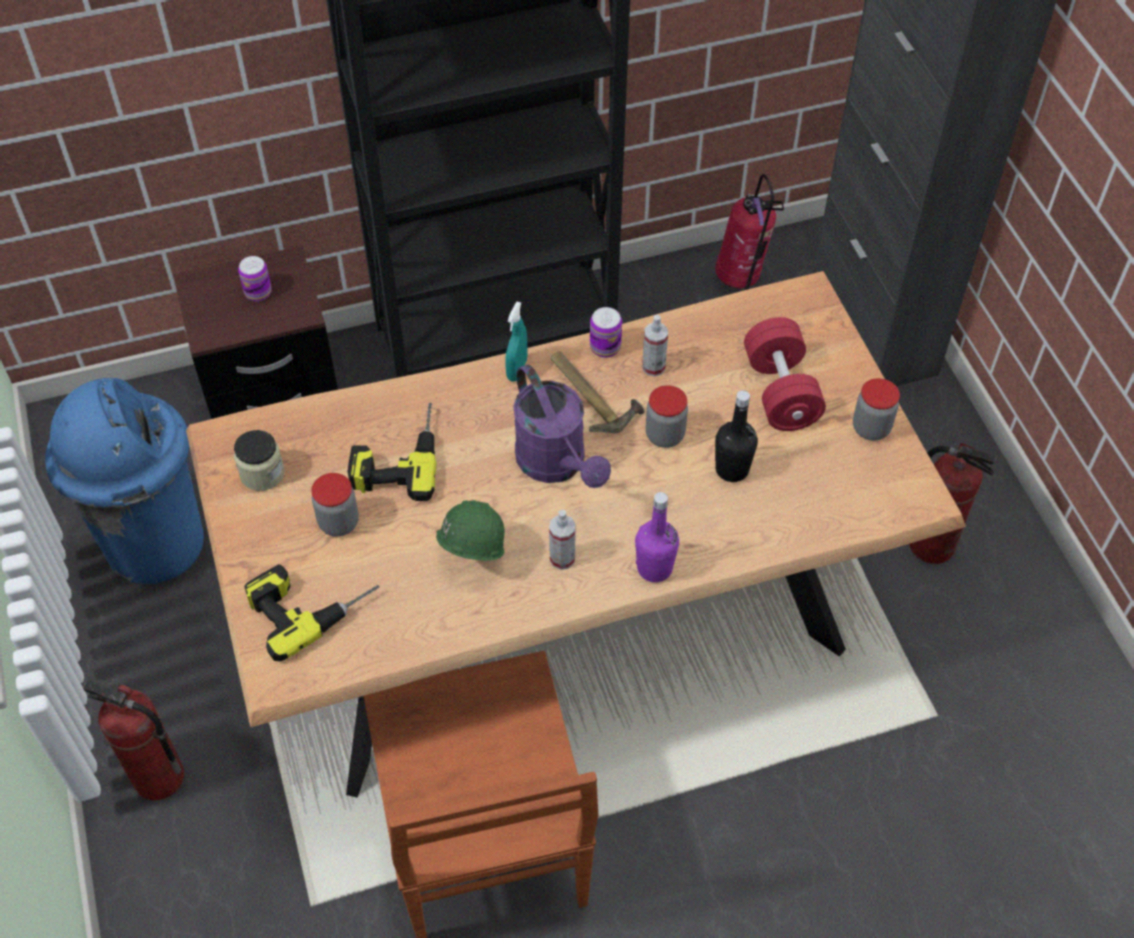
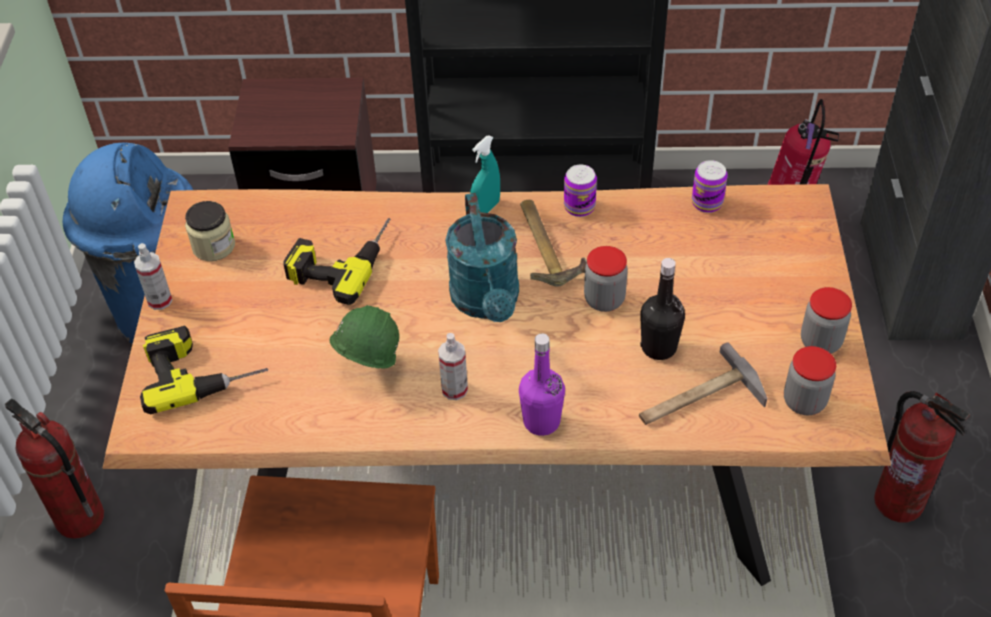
camera: 20 degrees right, 5 degrees down
(258, 292) = (308, 108): can -> can (707, 203)
(339, 523) = (261, 305): jar -> jar (804, 401)
(557, 465) = (487, 302): purple watering can -> turquoise watering can
(653, 367) = (619, 235): spray bottle -> spray bottle (160, 300)
(780, 392) = (738, 286): red dumbbell -> none
(785, 510) = (698, 399): none -> hammer

